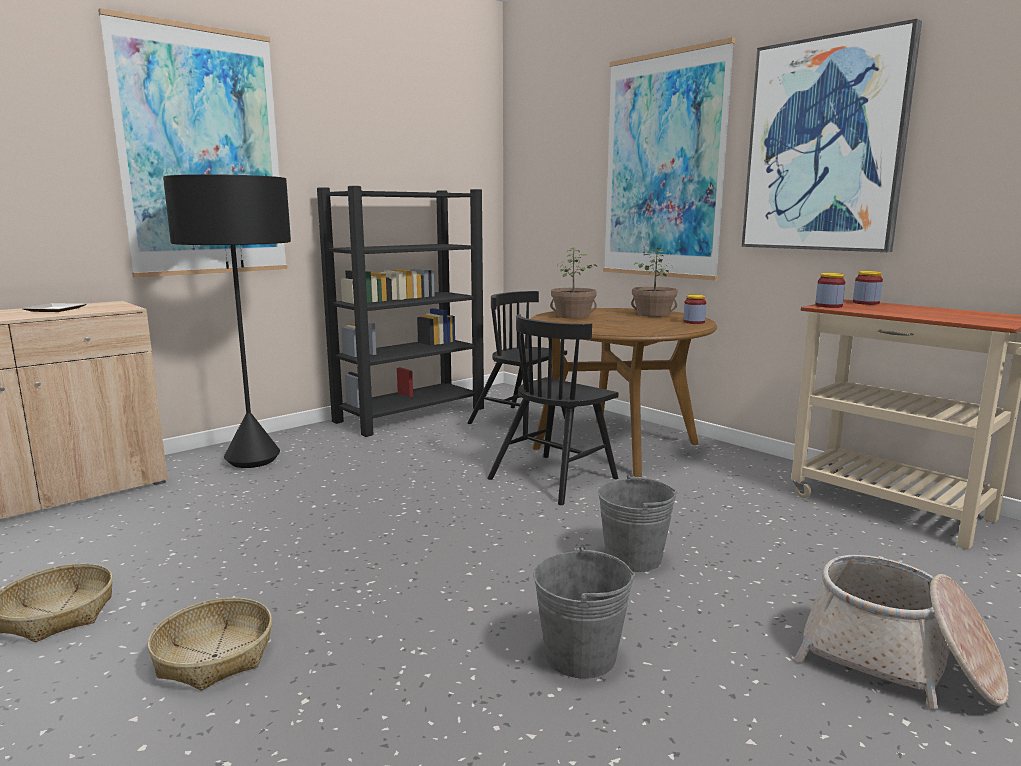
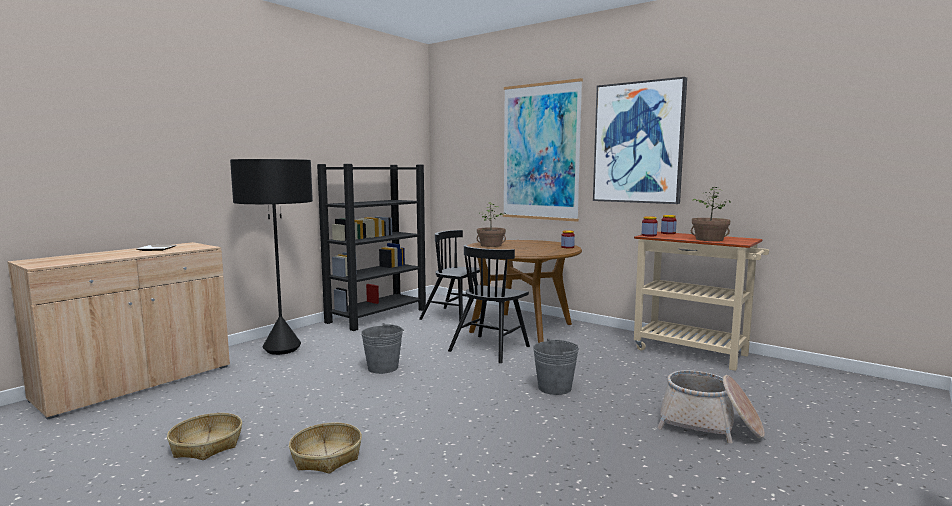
camera: 10 degrees left, 5 degrees down
(202, 153) = (245, 142): picture -> none
(580, 655) = (543, 437): grey bucket -> grey bucket (383, 368)
(653, 314) = (540, 243): potted plant -> potted plant (709, 239)

